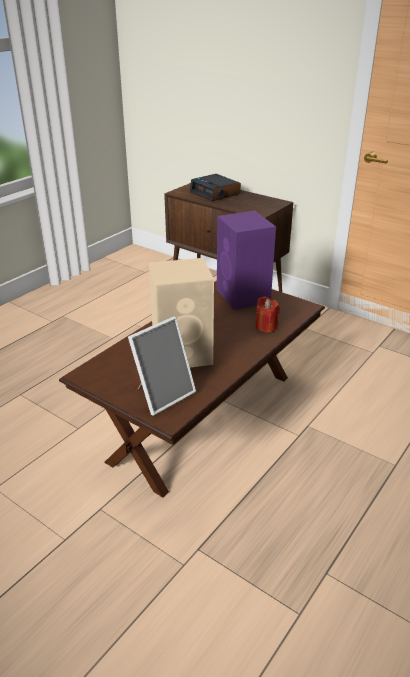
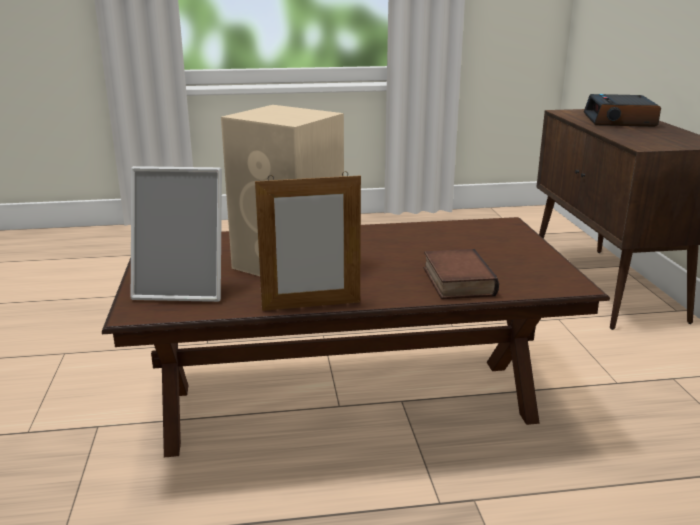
camera: 45 degrees right, 10 degrees down
(236, 371) = (311, 306): none -> picture frame
(243, 296) = (492, 243): purple speaker -> none
(266, 326) = (455, 281): red candle -> book

